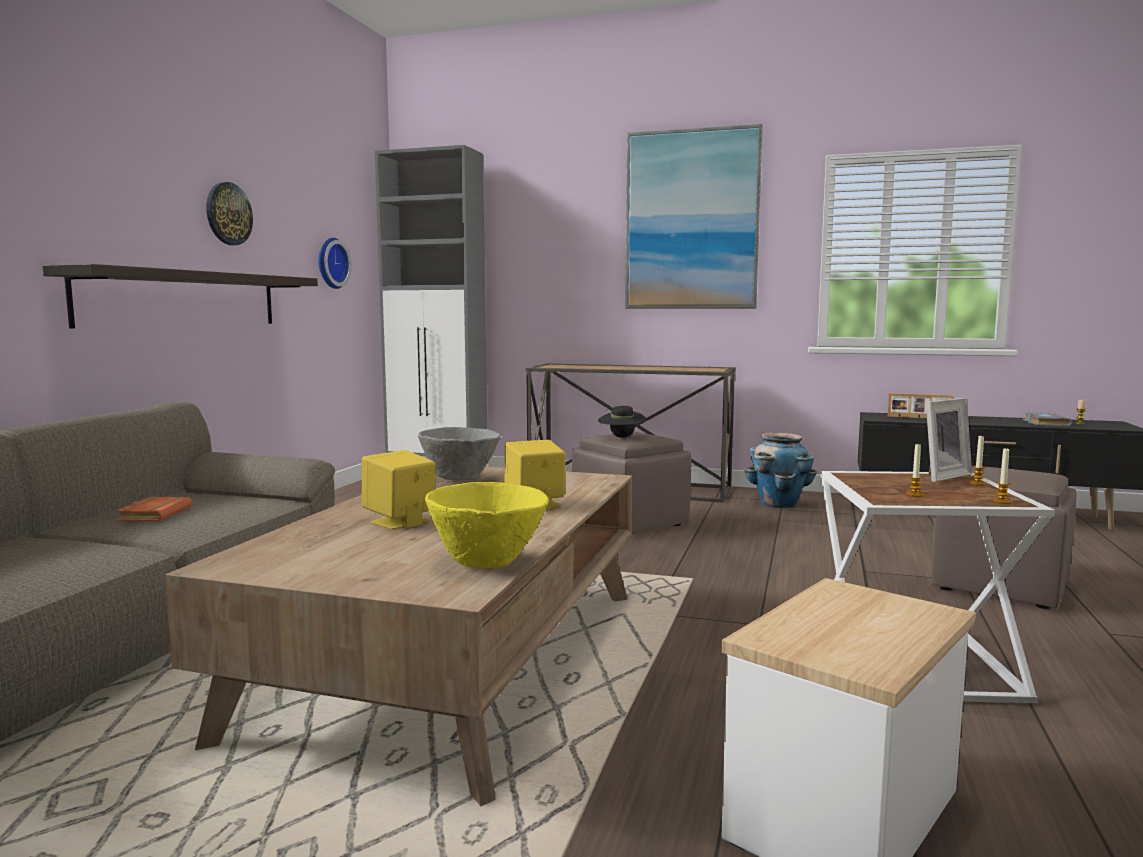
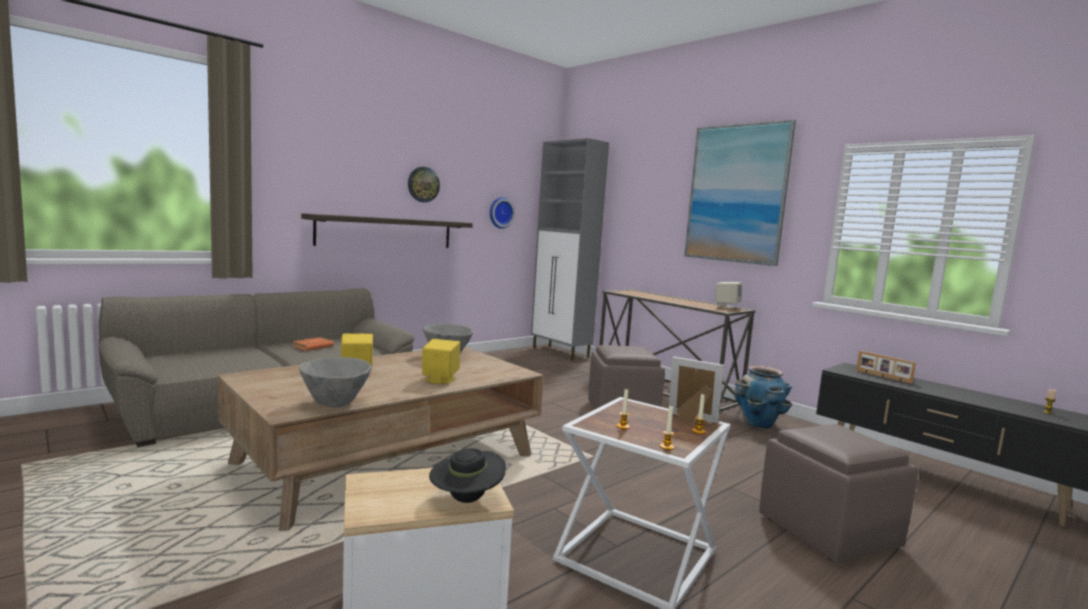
camera: 30 degrees right, 0 degrees up
(488, 562) = (335, 403): yellow bowl -> grey bowl
(621, 437) = (617, 349): black hat -> black hat (466, 499)
(703, 367) = (726, 307): none -> beige speaker
(940, 476) = (691, 420): picture frame -> picture frame turned 150 degrees counterclockwise
(1044, 423) = (1003, 405): grey book -> none

